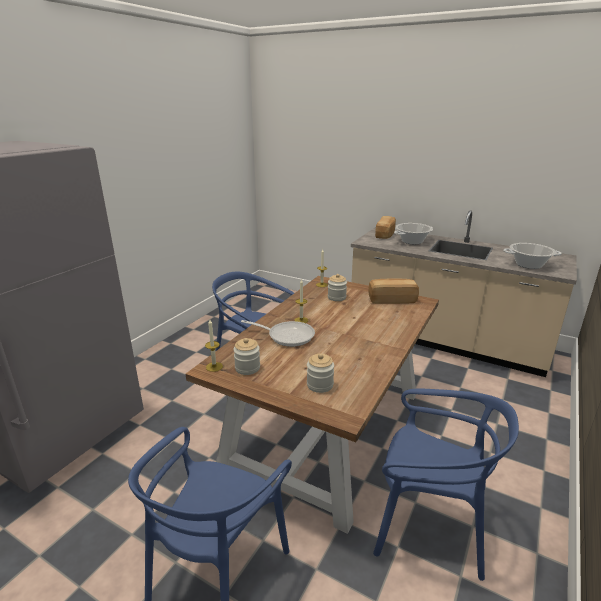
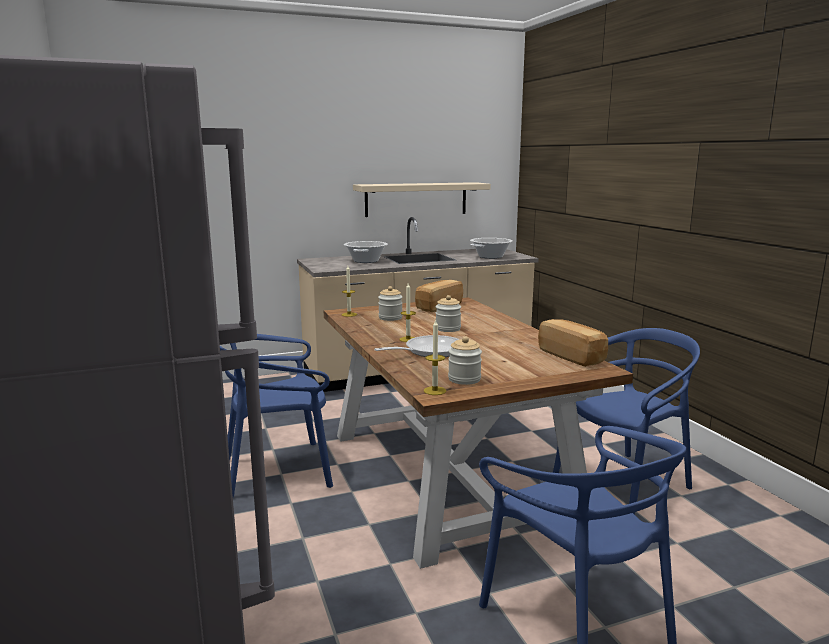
camera: 50 degrees left, 10 degrees down
(320, 385) = (542, 364): jar -> jar (448, 329)
(385, 234) = (326, 261): bread -> bread (572, 356)
(488, 193) = (416, 199): none -> beige shelf

